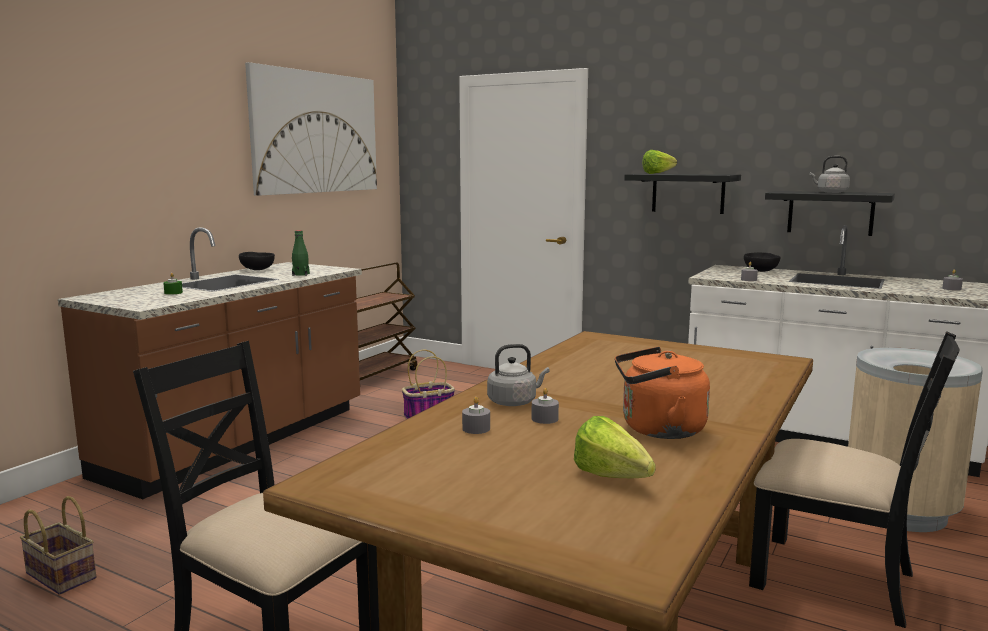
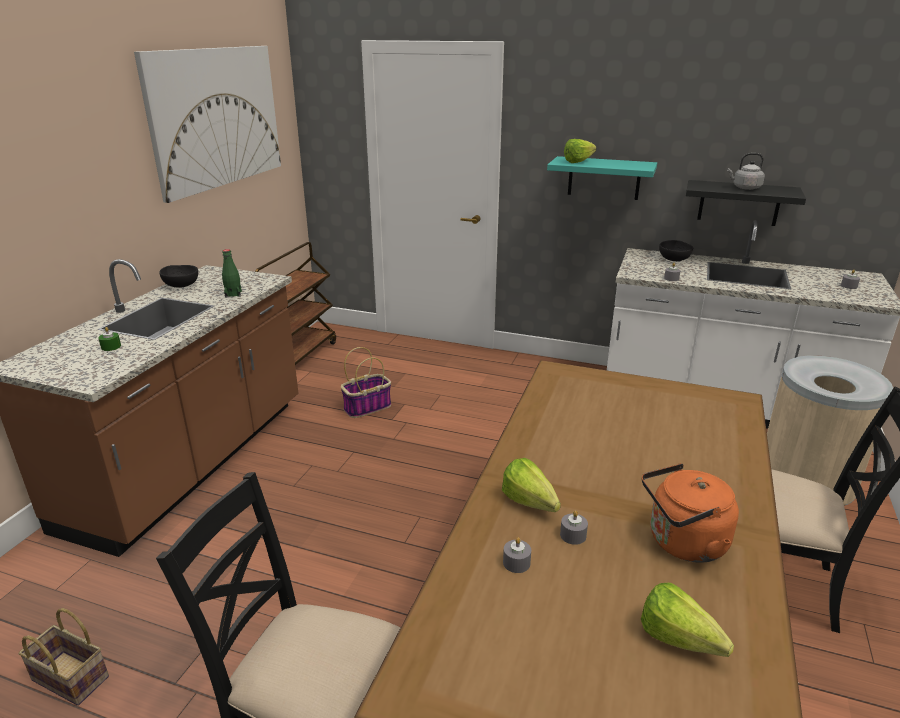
camera: 10 degrees left, 15 degrees up
(514, 402) = (532, 506): grey kettle -> lettuce
(688, 193) = (604, 178): black shelf -> turquoise shelf

